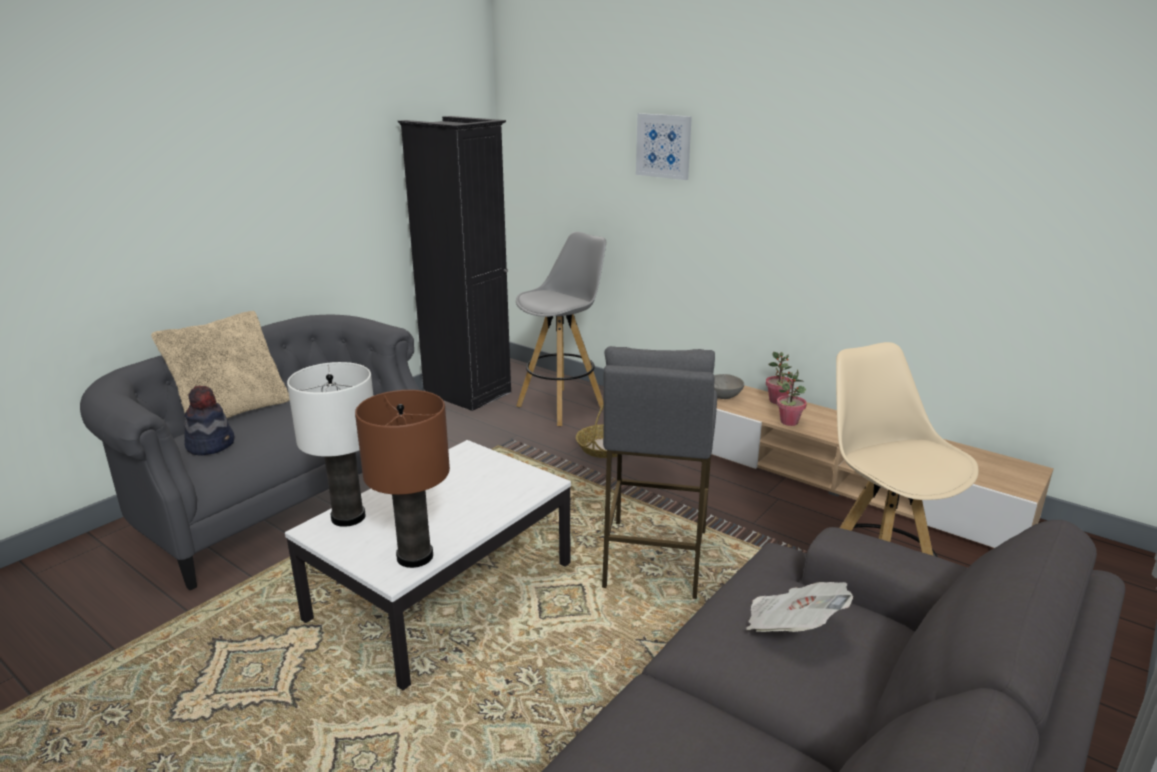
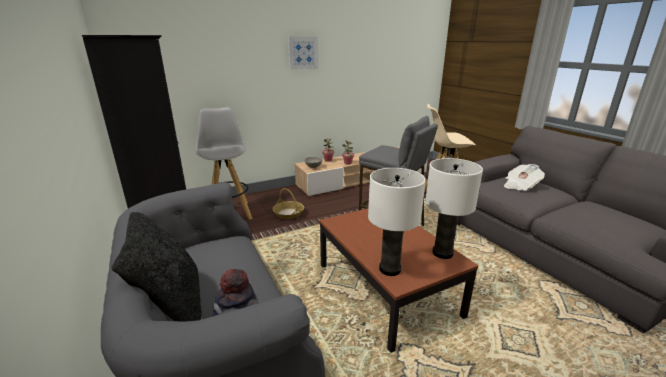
camera: 65 degrees left, 0 degrees up
(233, 410) = (172, 304): beige pillow -> black pillow
(415, 556) = (442, 253): brown table lamp -> white table lamp
(442, 590) = (385, 289): white coffee table -> brown coffee table
(663, 146) = (244, 50): picture -> picture (303, 53)

